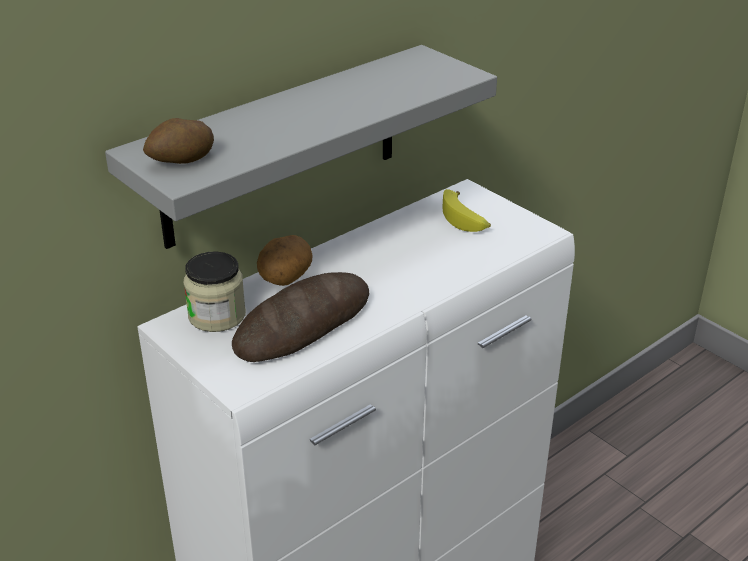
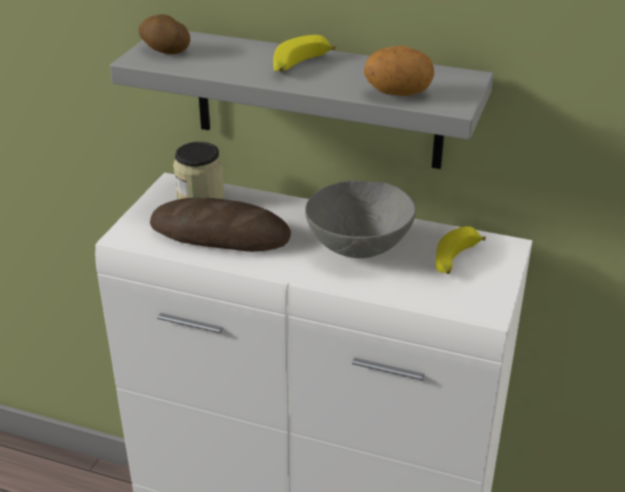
camera: 60 degrees right, 0 degrees up
(285, 279) = (272, 206): potato -> potato (397, 93)
(311, 108) = (300, 65): none -> banana
(398, 255) = (358, 245): none -> grey bowl

